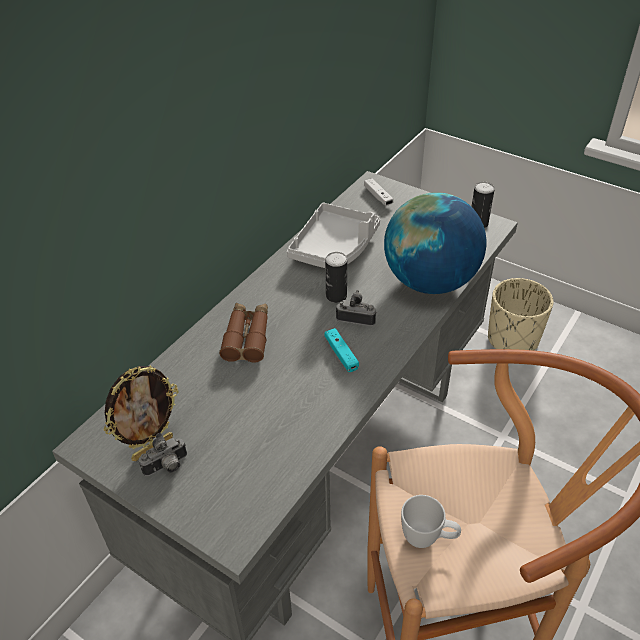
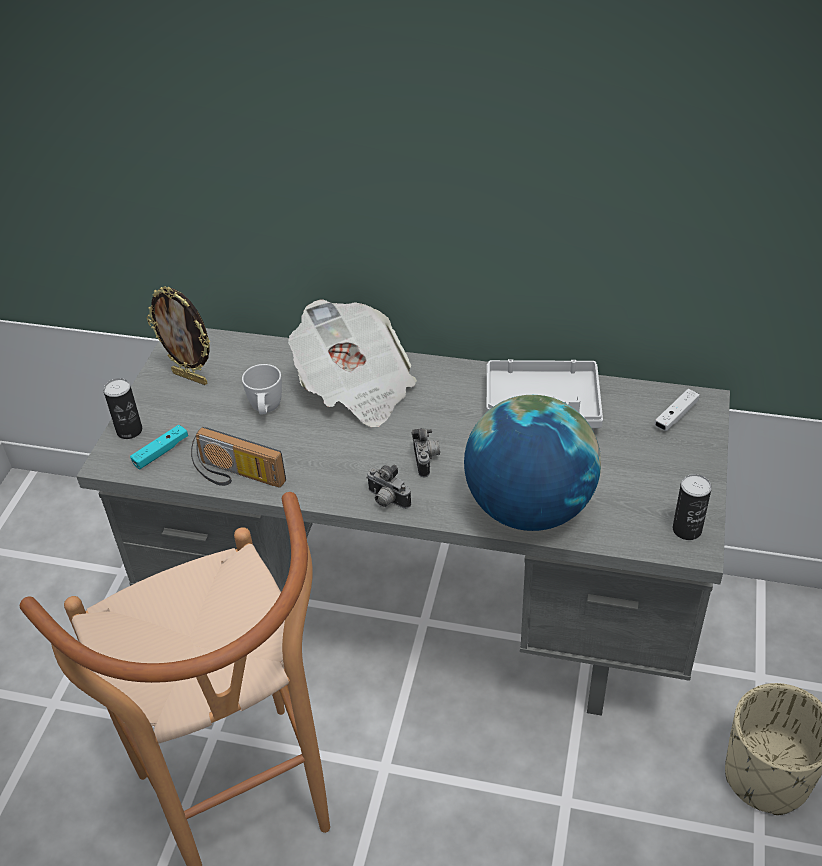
camera: 70 degrees right, 0 degrees up
(167, 467) = (173, 394): camera -> camera (386, 500)
(247, 337) = (355, 387): brown binoculars -> newspaper
(311, 440) = (236, 476): none -> radio
(336, 296) = (455, 433): can -> can (129, 430)
(341, 354) = (363, 464): turquoise game controller -> turquoise game controller (161, 452)
(428, 538) = (160, 605): white mug -> white mug (266, 411)

